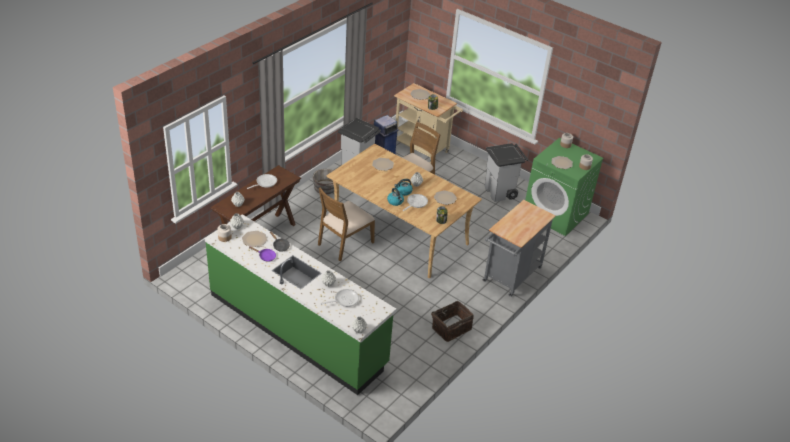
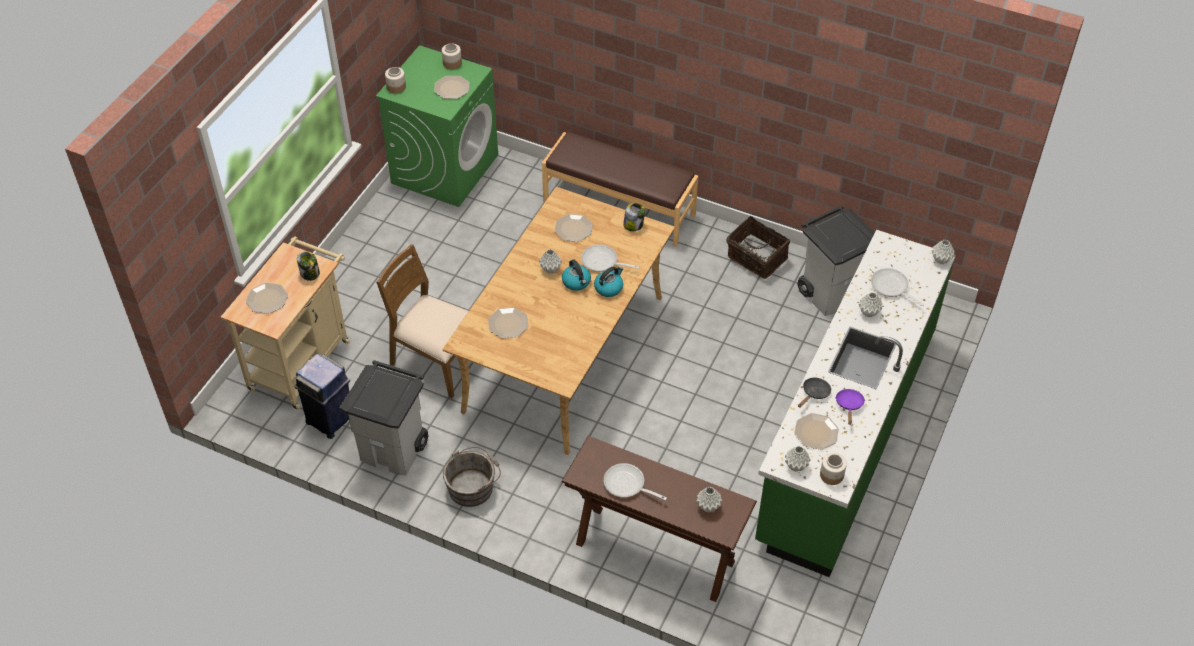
camera: 100 degrees left, 10 degrees up
(344, 243) = (620, 422): brown chair -> none
(500, 193) = (408, 239): grey trash can -> grey trash can (830, 293)
(510, 277) = (619, 207): grey cart -> brown bench

